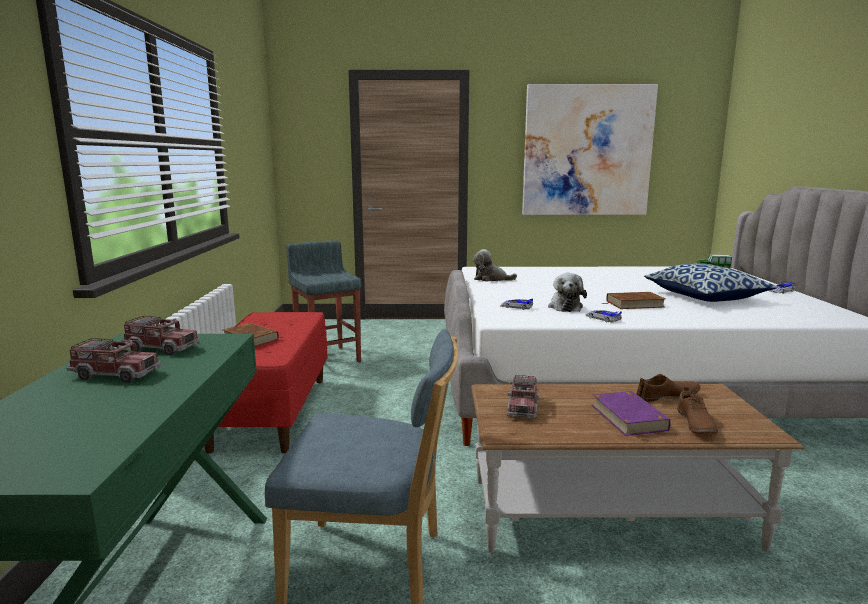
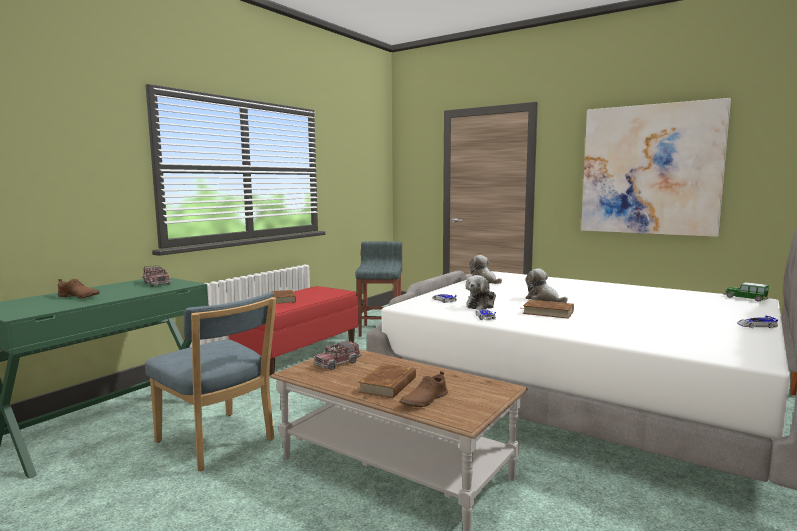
camera: 35 degrees right, 5 degrees down
(116, 374) = (114, 290): toy truck -> none
(595, 291) = (543, 300): none -> plush toy
(629, 417) = (388, 385): purple book -> brown book
(667, 396) = (452, 381): brown shoe -> brown shoe (79, 297)
(705, 297) = (640, 318): pillow -> none

